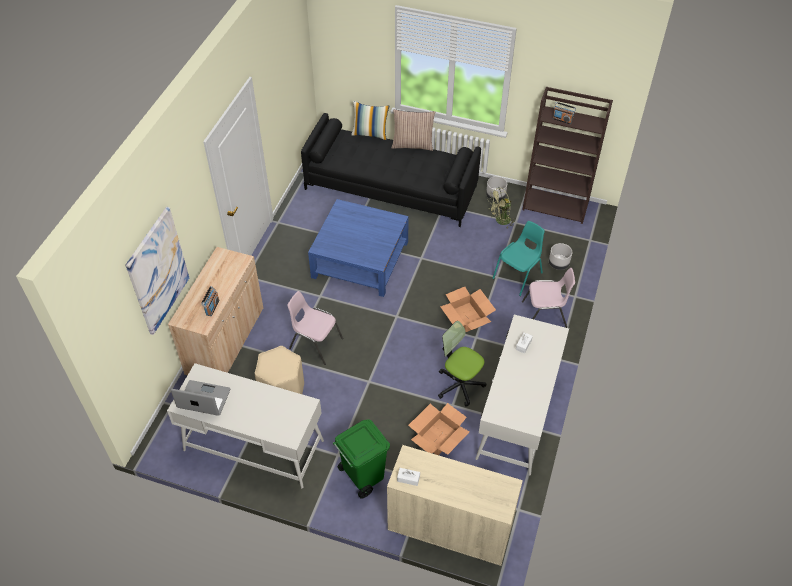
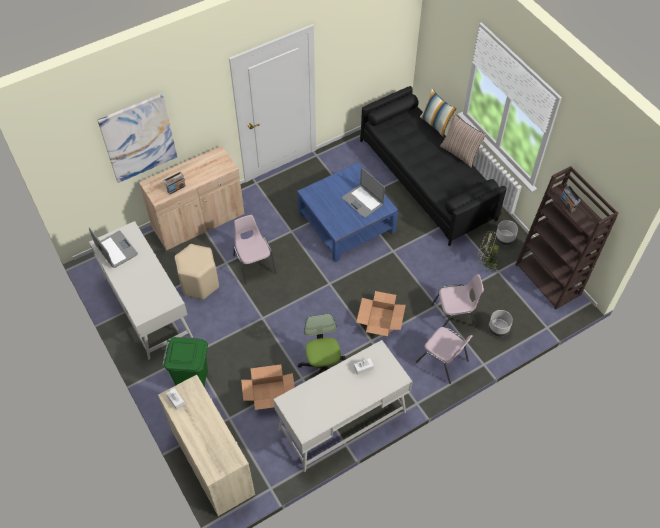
camera: 40 degrees right, 5 degrees up
(373, 226) = (363, 201): none -> laptop
(518, 275) = (455, 316): turquoise chair -> pink chair

